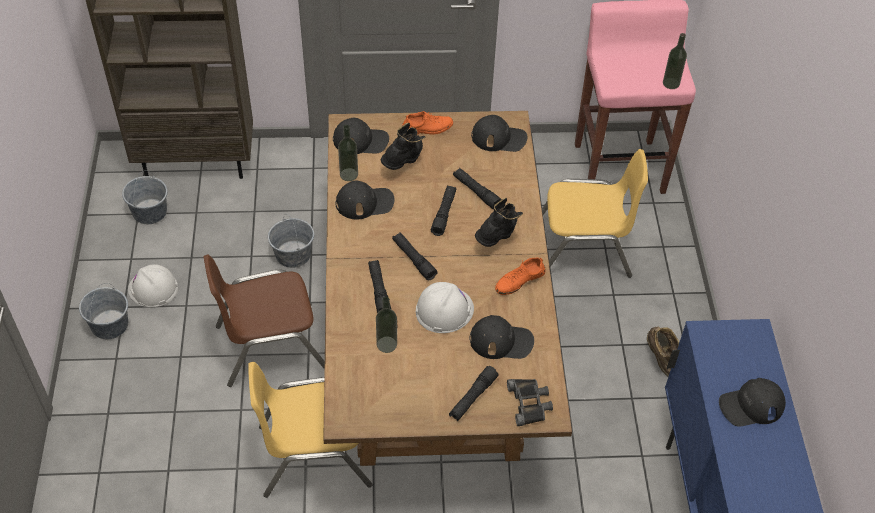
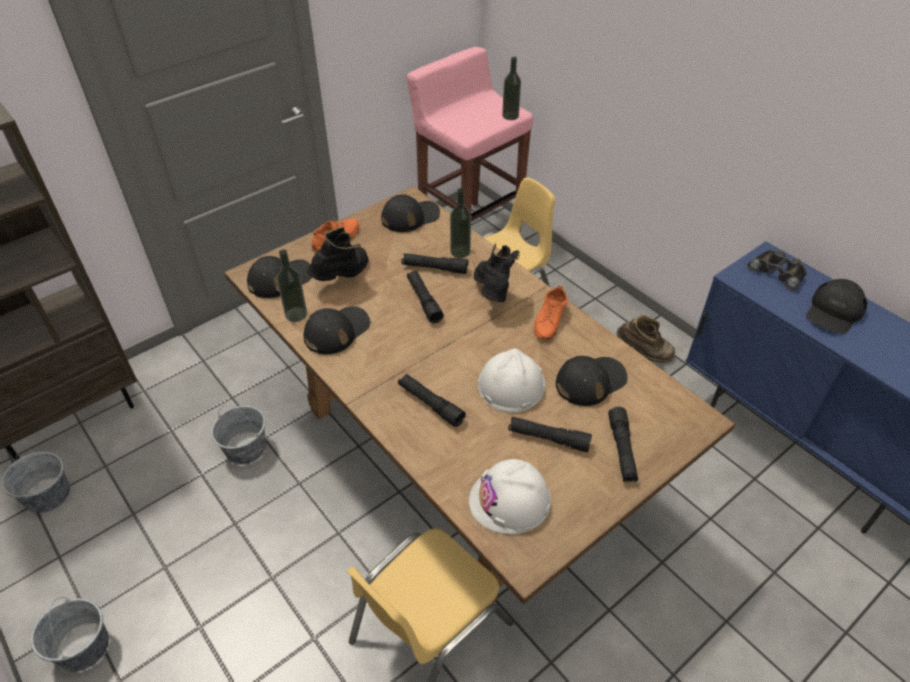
camera: 35 degrees left, 5 degrees down
(153, 288) = (110, 573): white hard hat -> white hard hat (510, 500)
(270, 345) = (292, 550): brown chair -> none
(386, 344) = (490, 451): bottle -> bottle (460, 251)
(404, 162) = (342, 277): black boot -> black boot turned 45 degrees clockwise
(414, 259) = (436, 356): black flashlight -> black flashlight (548, 438)
(529, 403) = (674, 422): black binoculars -> black binoculars (778, 271)

